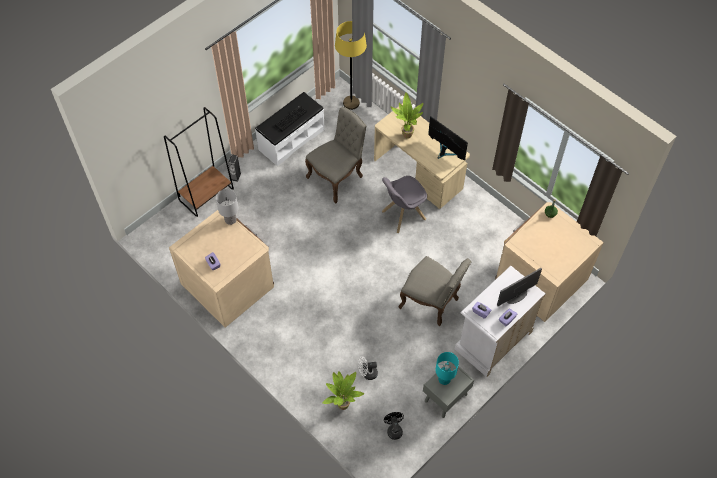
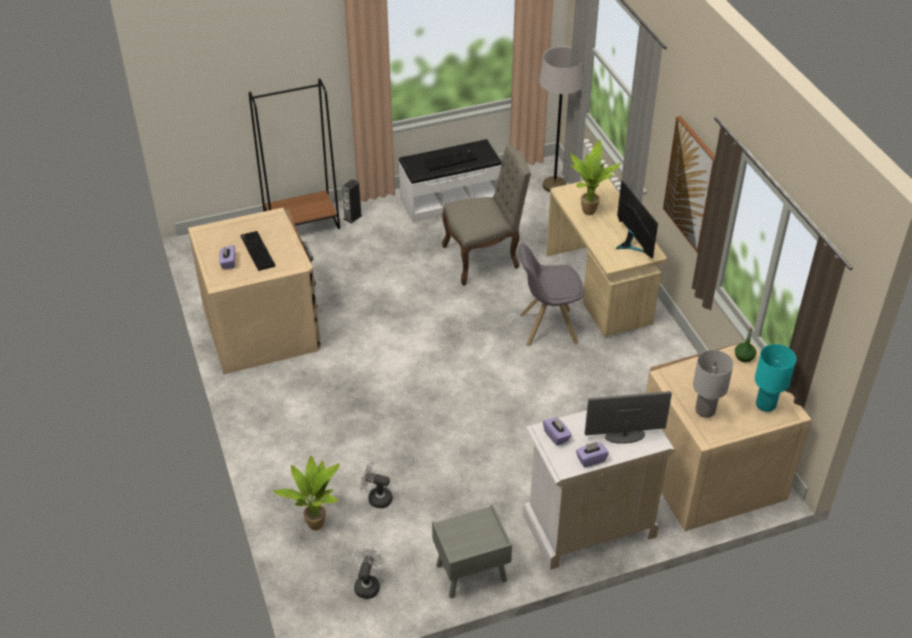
camera: 25 degrees right, 15 degrees down
(225, 248) = (256, 251): none -> keyboard
(230, 221) = (285, 225): grey table lamp -> grey table lamp (705, 412)
(351, 103) = (554, 185): yellow floor lamp -> grey floor lamp
(394, 429) = (368, 584): black fan -> white fan
(431, 302) = (523, 444): grey chair -> none
(444, 379) = (467, 528): turquoise table lamp -> turquoise table lamp (765, 406)
(479, 111) = (691, 184): none -> picture

